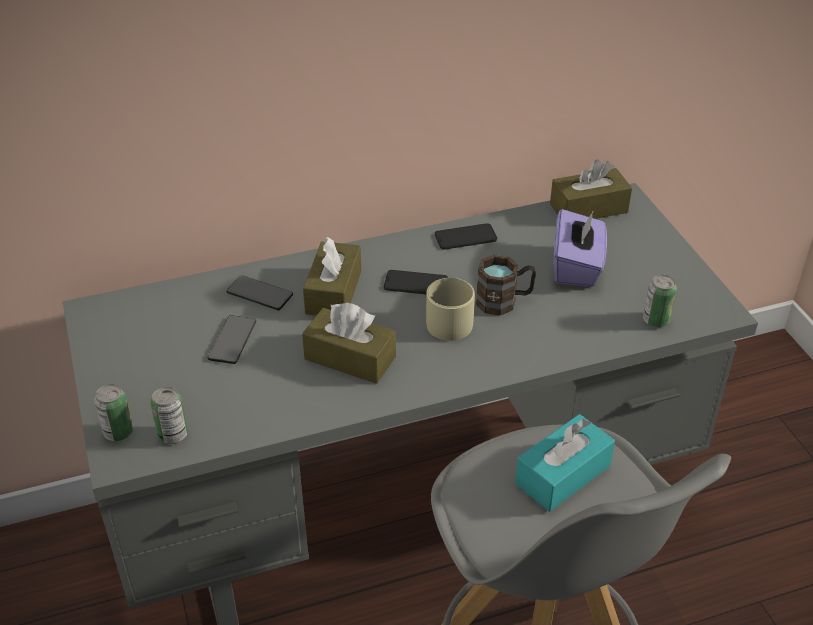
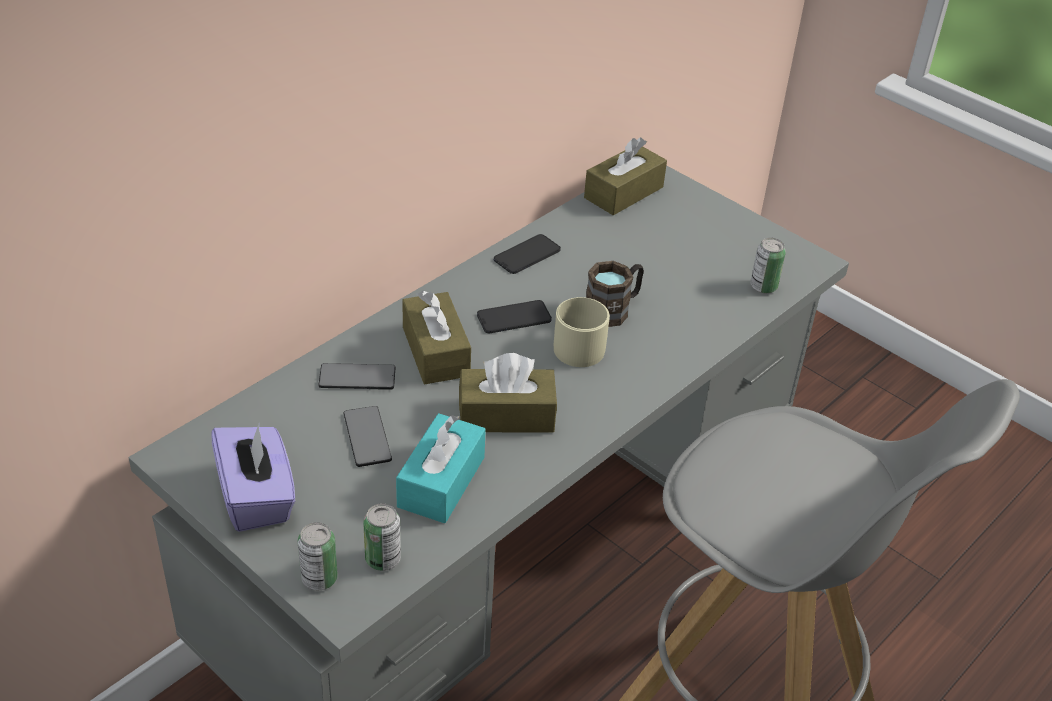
camera: 30 degrees left, 0 degrees up
(562, 474) = (782, 461): turquoise tissue box -> turquoise tissue box (441, 482)
(577, 267) = (656, 255): purple tissue box -> purple tissue box (257, 497)

